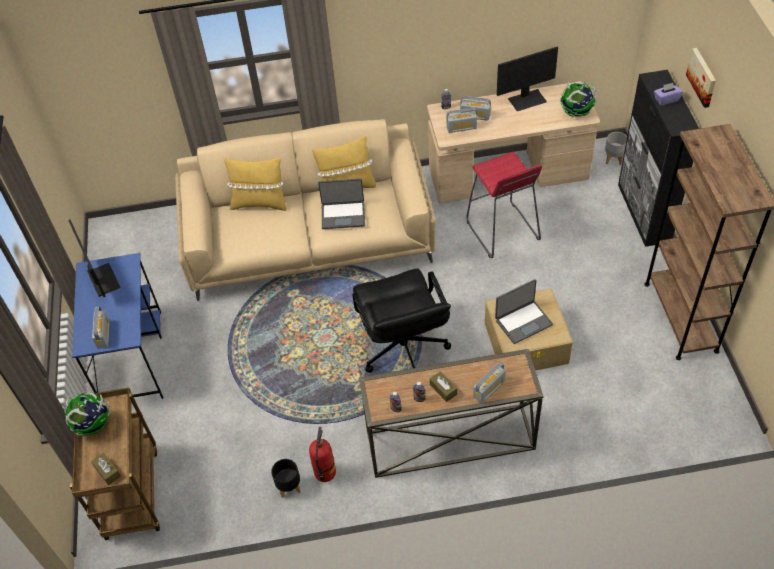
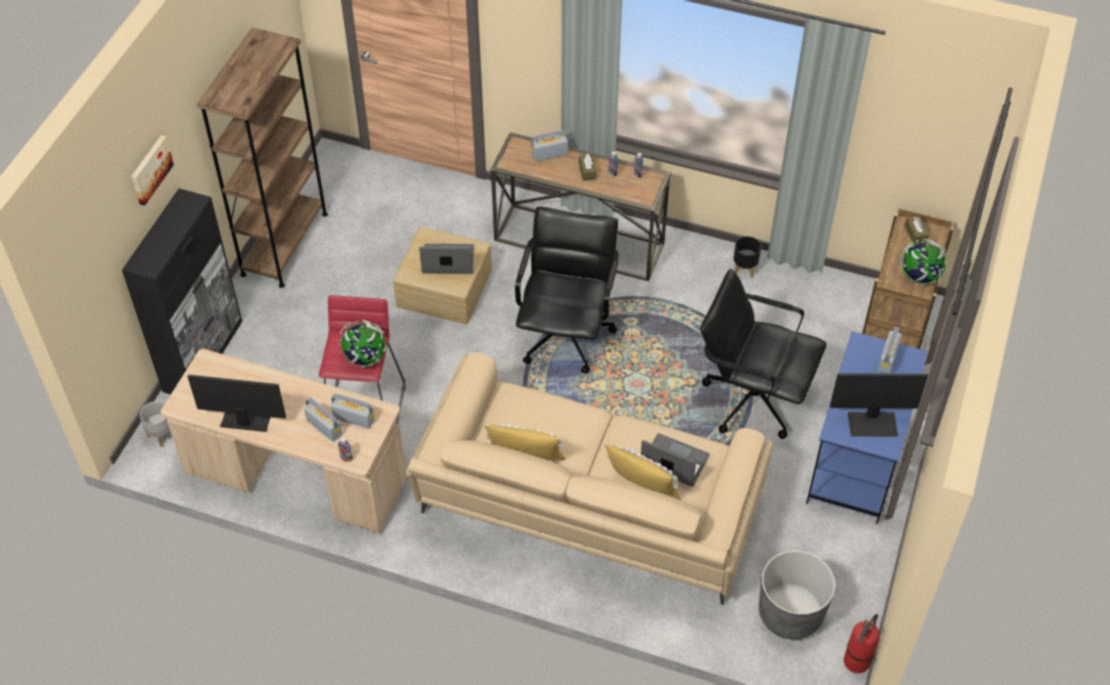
camera: 155 degrees left, 0 degrees up
(102, 279) = (872, 423): monitor -> monitor turned 90 degrees counterclockwise
(147, 241) = (790, 613): none -> grey planter
(231, 368) = (752, 399): none -> black office chair
(325, 472) = (706, 266): fire extinguisher -> fire extinguisher (856, 662)
(343, 215) = (553, 424): laptop -> laptop (673, 462)
(576, 113) = (212, 372): globe -> globe (365, 358)
(666, 100) = (167, 235): purple tissue box -> none

